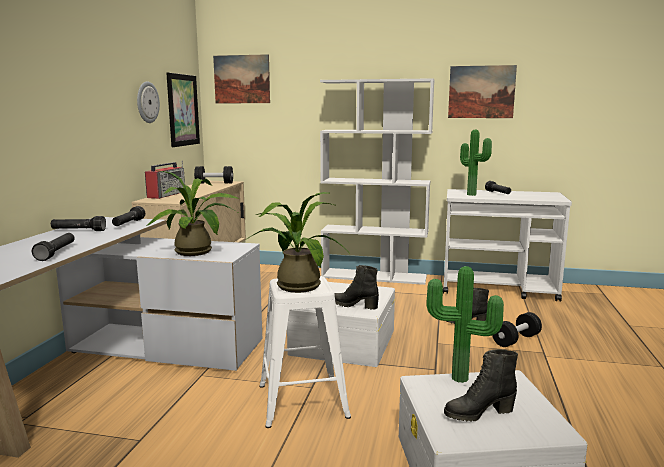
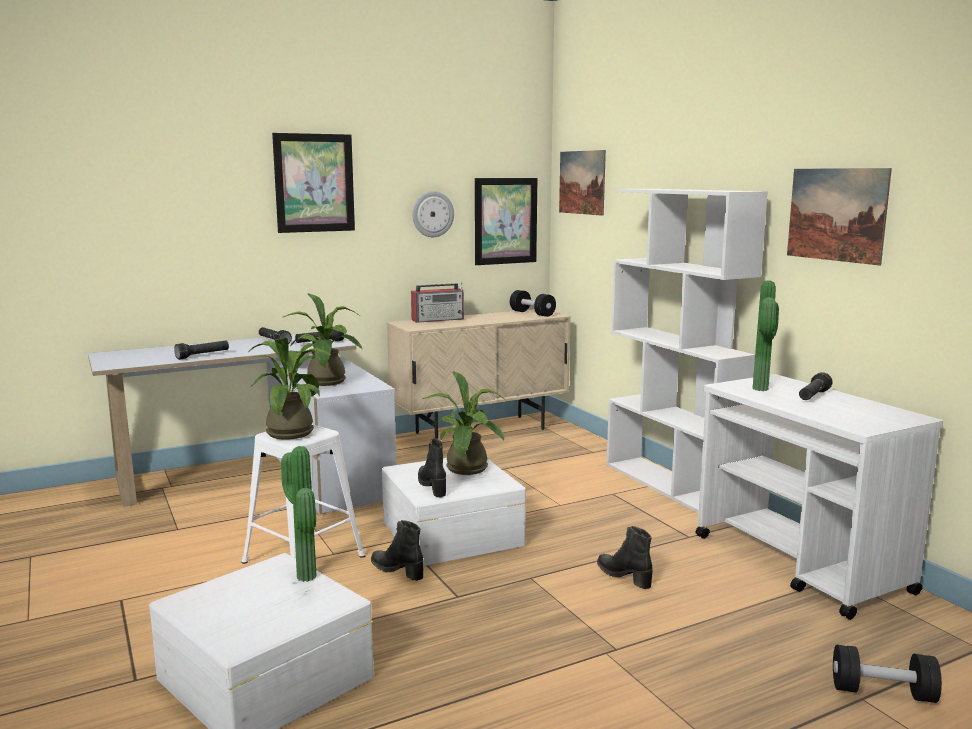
camera: 50 degrees right, 0 degrees up
(73, 65) = (314, 183): none -> picture
(342, 291) = (467, 471): none -> potted plant
(478, 413) = (237, 602): black boot -> black boot (397, 570)
(516, 340) = (625, 621): black dumbbell -> black dumbbell (882, 692)

